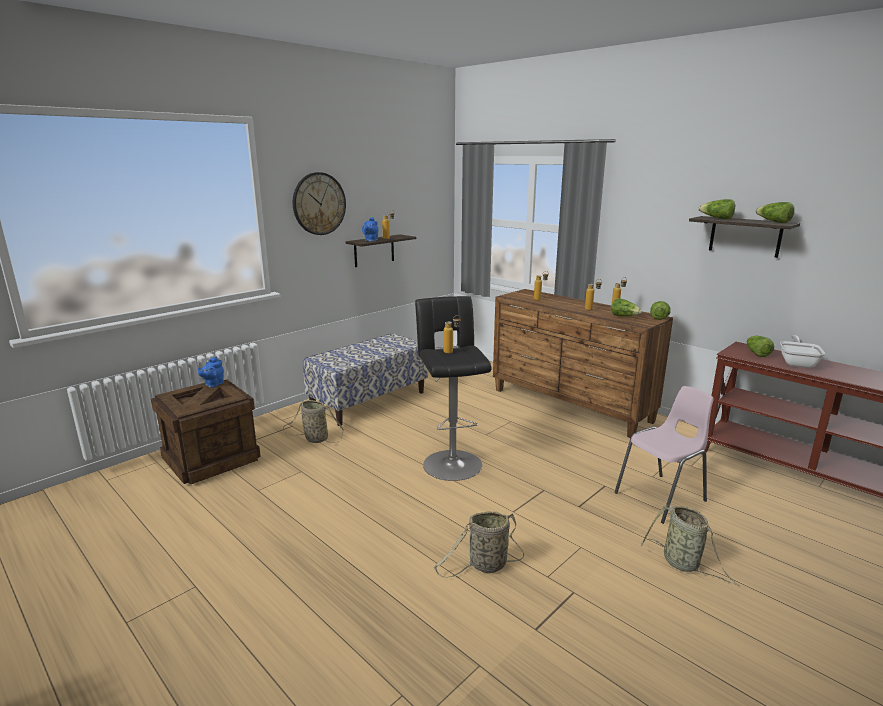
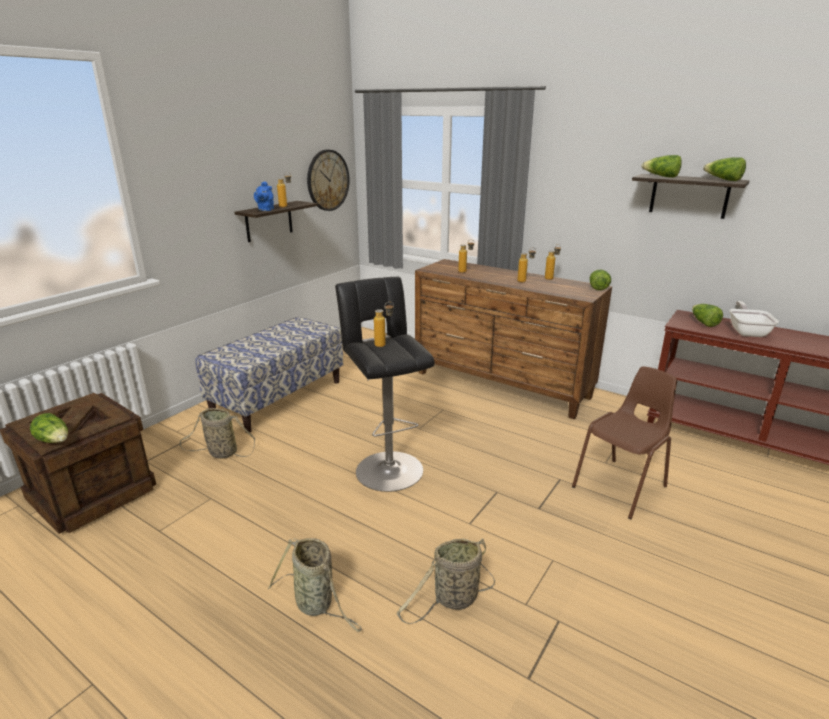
camera: 10 degrees left, 5 degrees up
(213, 384) = (84, 402): blue teapot -> none
(319, 204) = (198, 166): wall clock -> wall clock (327, 180)
(624, 316) = (562, 288): lettuce -> lettuce (55, 441)
(662, 497) = (621, 487): pink chair -> brown chair
(683, 564) = (664, 567): basket -> basket (316, 604)

